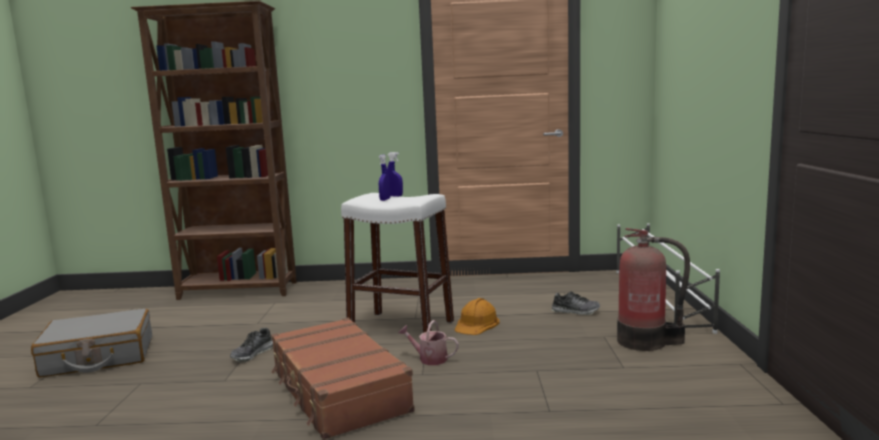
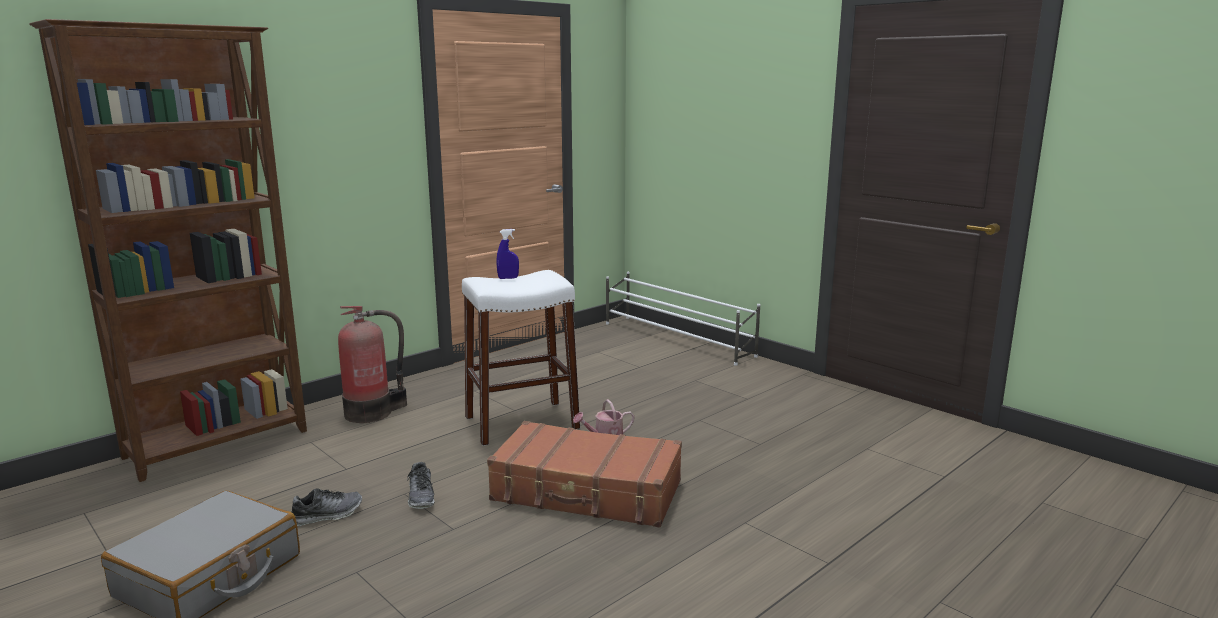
camera: 45 degrees left, 5 degrees up
(385, 199) = (513, 284): blue spray bottle -> none
(477, 324) = (582, 399): orange hard hat -> none
(575, 311) = (639, 366): shoe -> shoe (327, 515)
(645, 341) = (728, 376): fire extinguisher -> fire extinguisher (372, 412)

